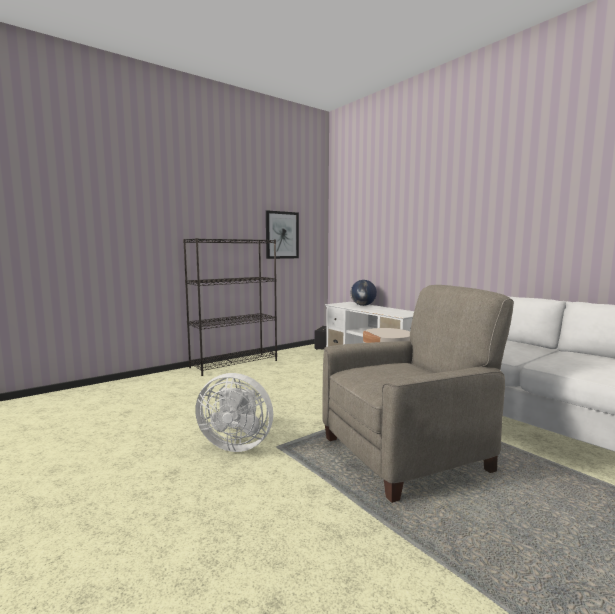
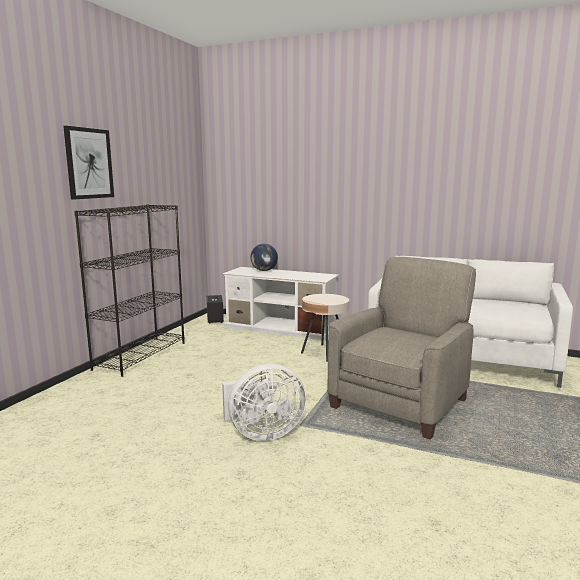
camera: 30 degrees left, 5 degrees up
(282, 235) = (165, 196): picture -> picture (89, 163)

